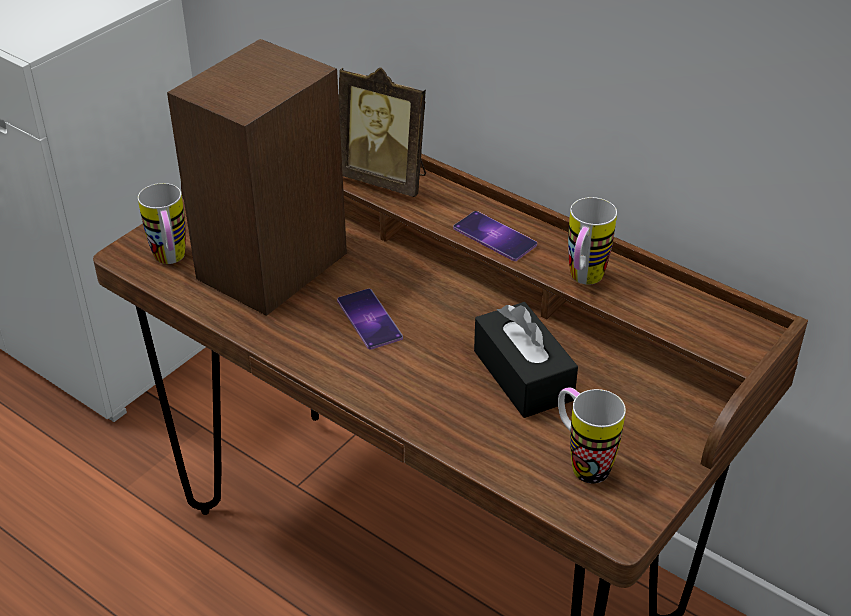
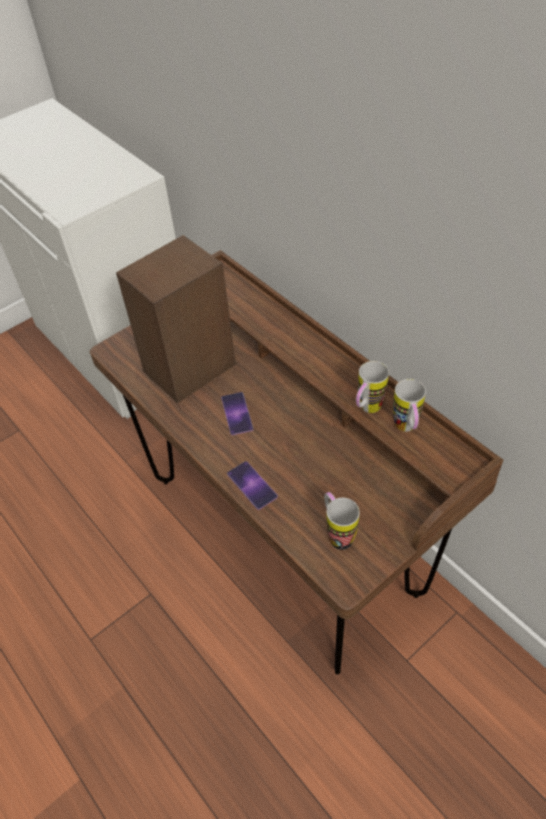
camera: 15 degrees right, 10 degrees up
(171, 261) = (132, 358): mug -> mug (406, 429)
(386, 179) = (266, 319): picture frame -> none
(494, 236) = (321, 369): phone -> phone (252, 485)
(523, 375) = (318, 466): black tissue box -> none

